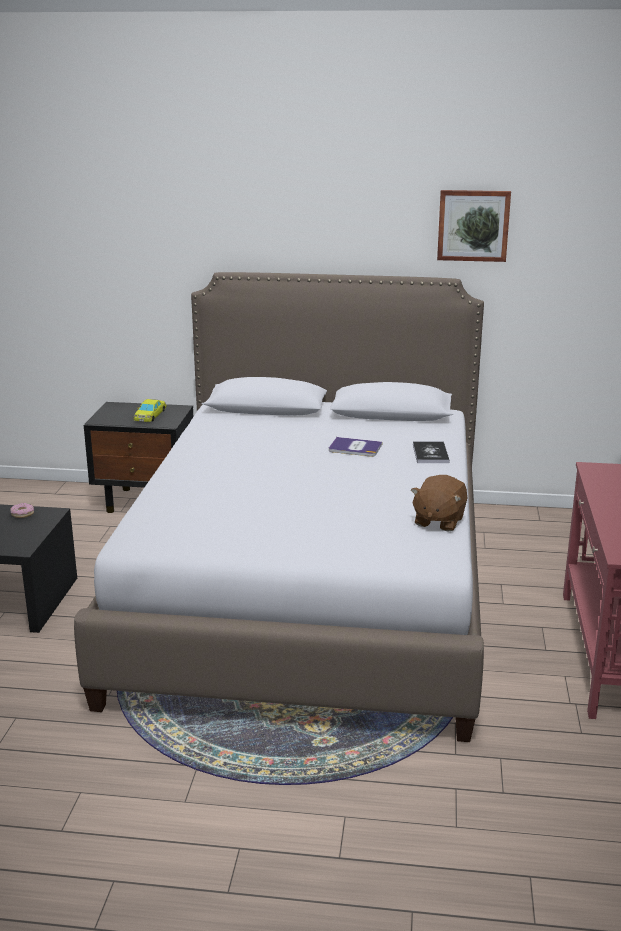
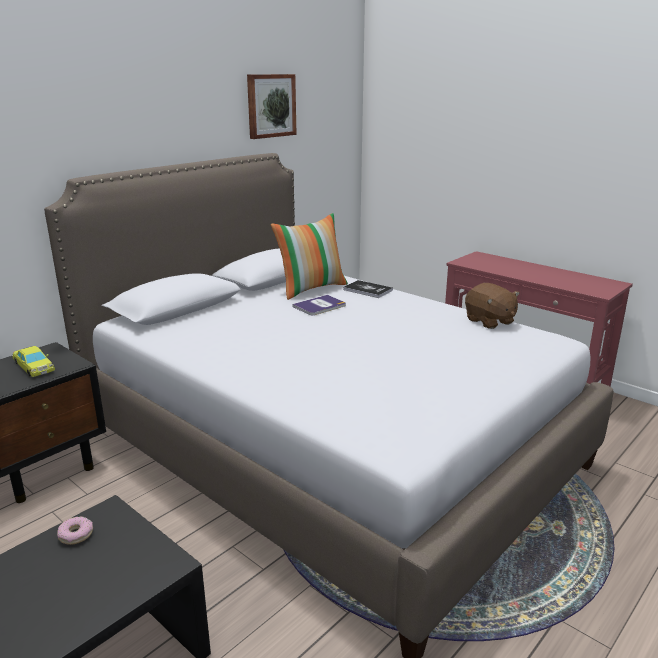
camera: 55 degrees left, 0 degrees up
(393, 433) = (311, 288): none -> pillow

